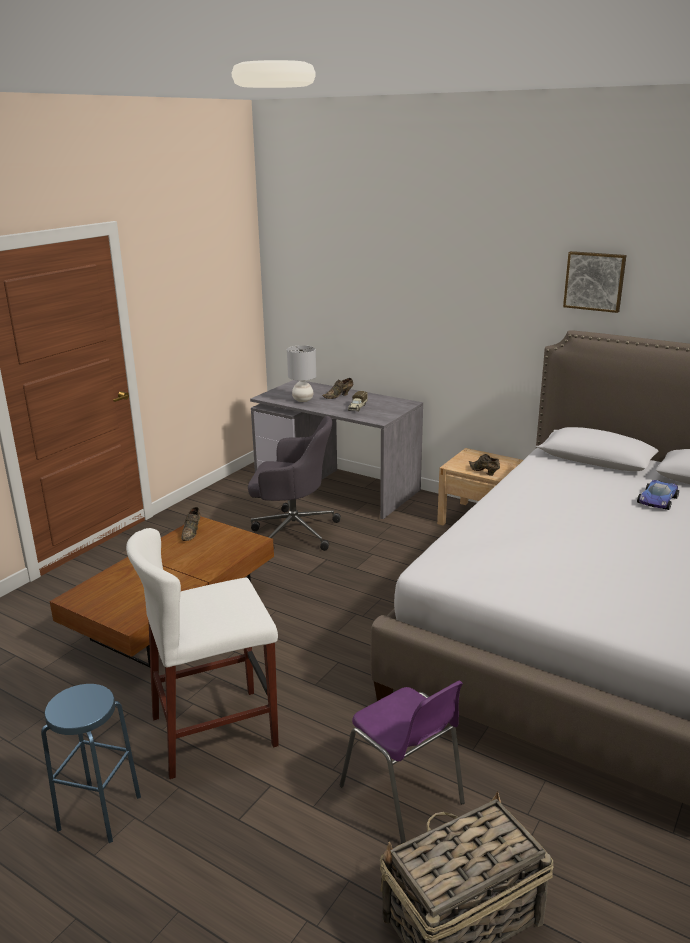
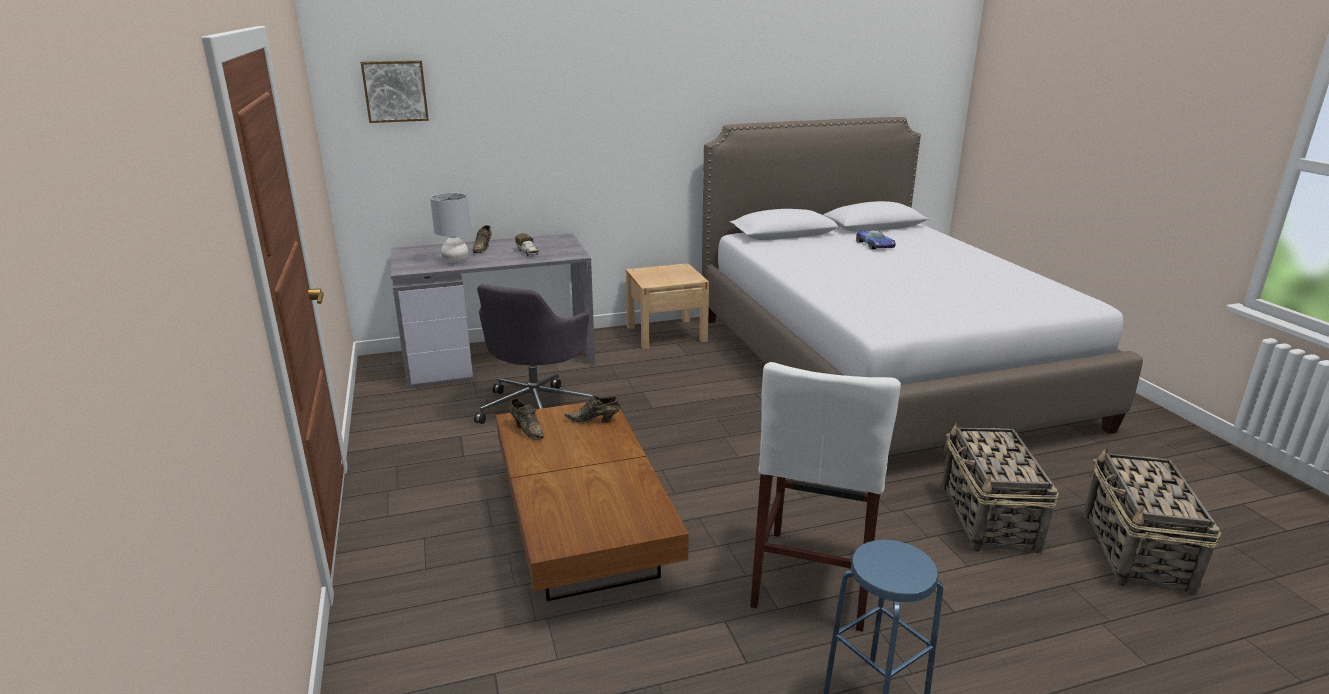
camera: 50 degrees left, 0 degrees up
(293, 531) = (537, 407): grey office chair -> grey office chair turned 150 degrees clockwise
(403, 796) = (989, 519): purple chair -> basket
(484, 472) = (681, 280): brown shoe -> brown shoe (595, 421)
(594, 281) = (735, 76): picture -> picture (395, 91)

